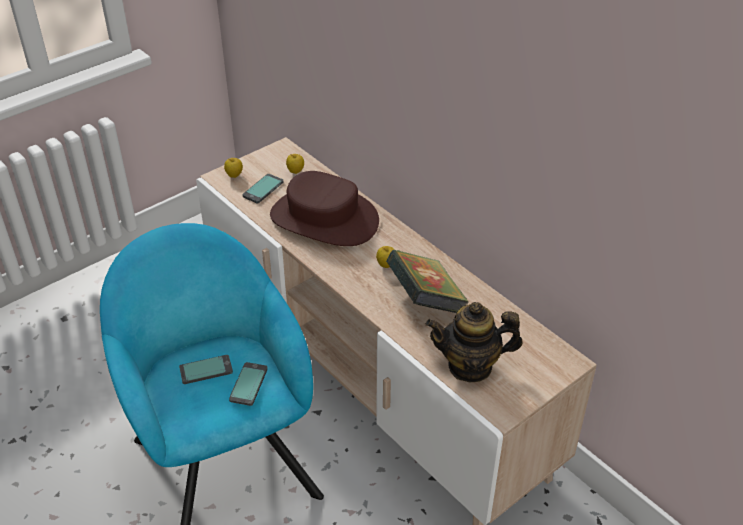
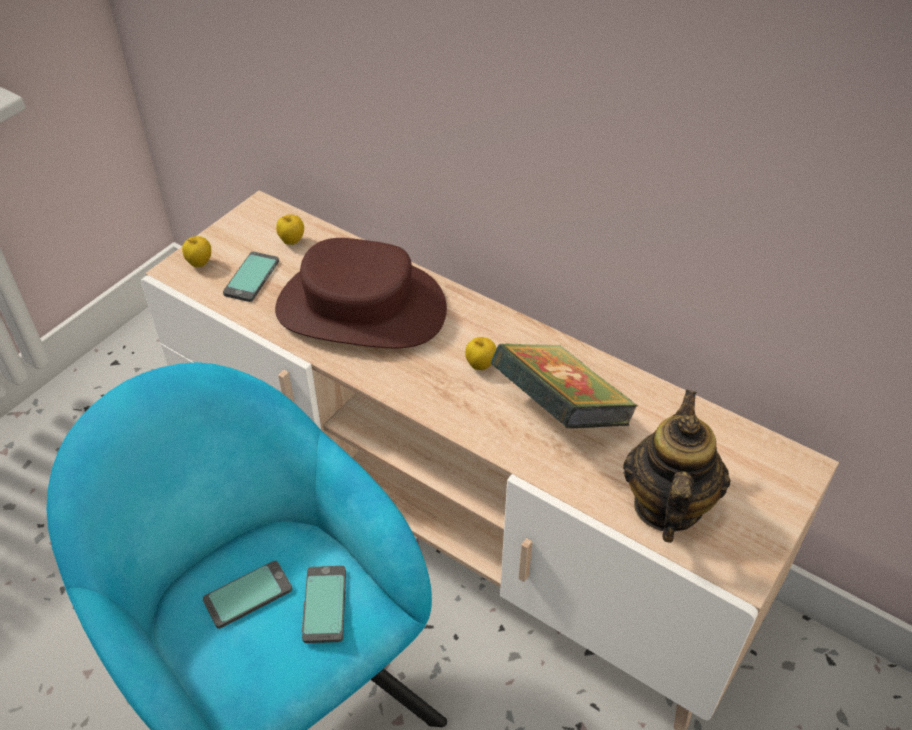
camera: 15 degrees left, 5 degrees up
(470, 366) = (666, 505): teapot -> teapot turned 120 degrees clockwise

